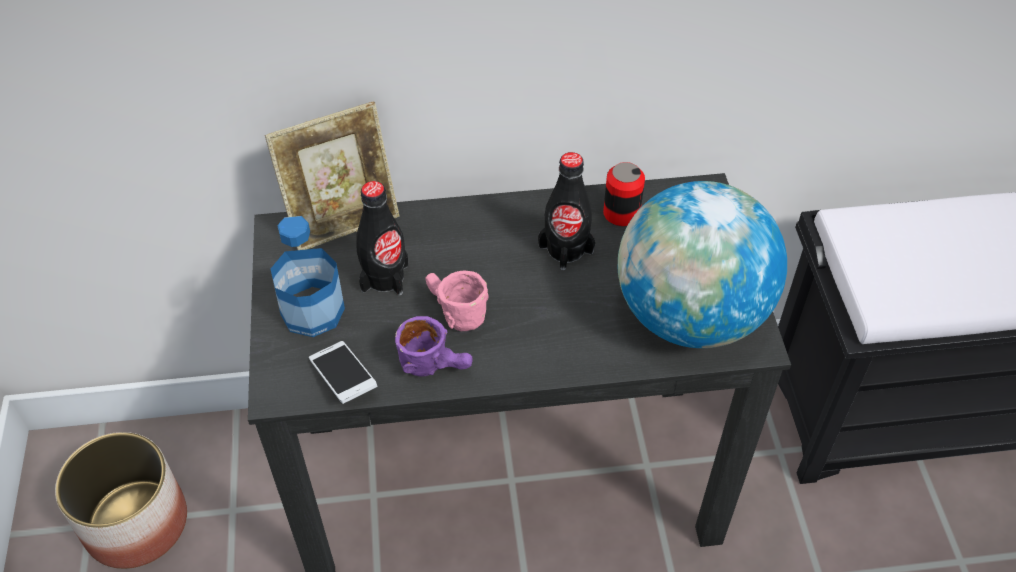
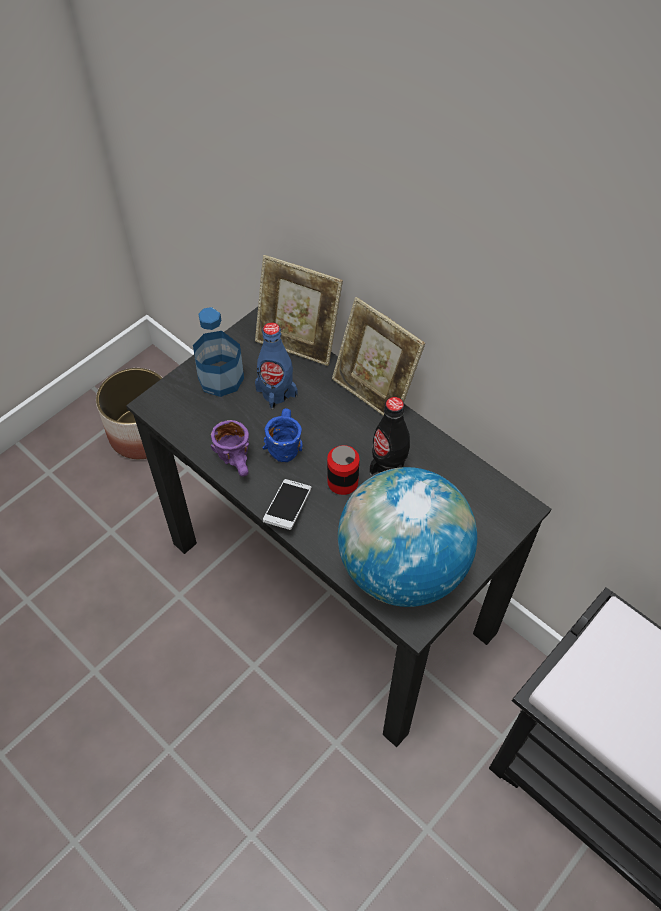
camera: 50 degrees right, 5 degrees up
(344, 379) = (189, 426): phone -> phone (288, 509)
(385, 277) = (276, 392): black bottle -> blue bottle
(452, 312) = (283, 442): pink mug -> blue mug
(470, 204) = (374, 392): none -> picture frame
(621, 213) = (449, 474): can -> can (342, 482)

